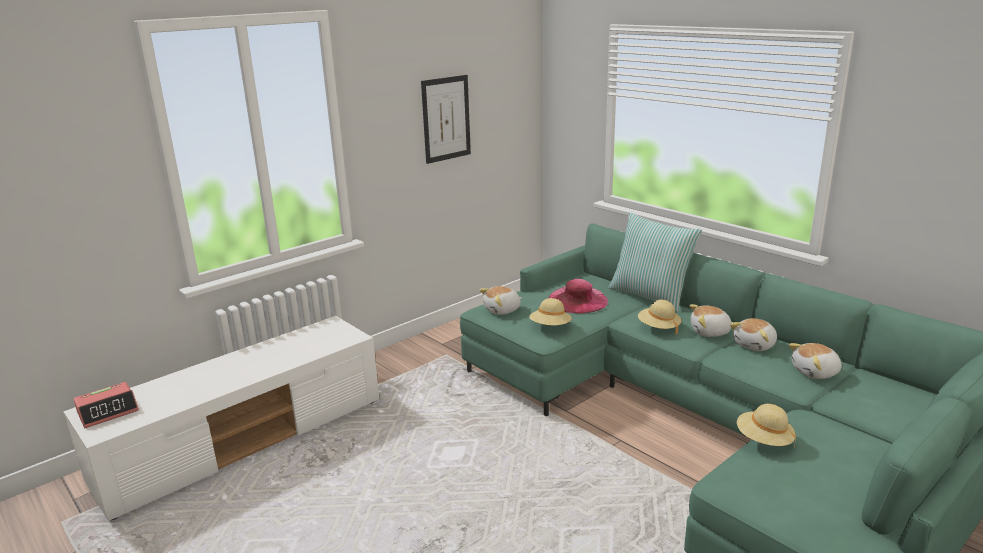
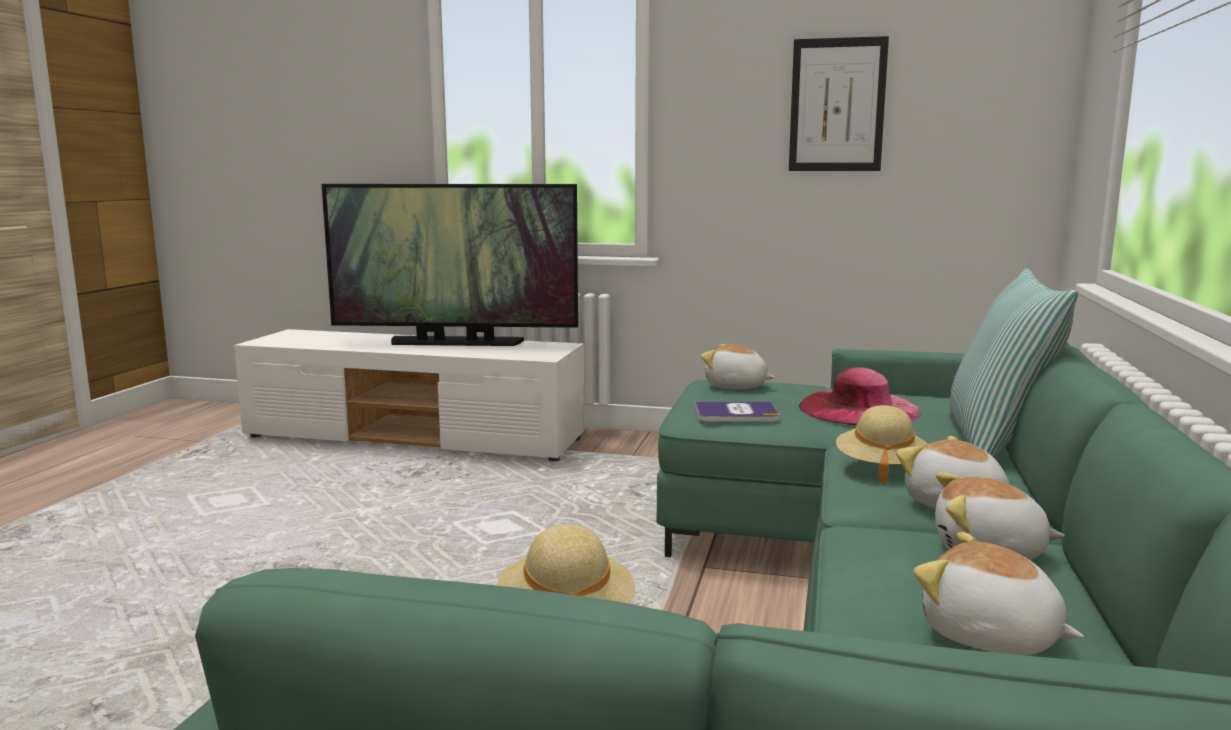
camera: 55 degrees right, 10 degrees down
(108, 411) = (297, 336): alarm clock -> none
(259, 354) = (455, 342): none -> television
(550, 327) = (736, 413): beige hat -> book

